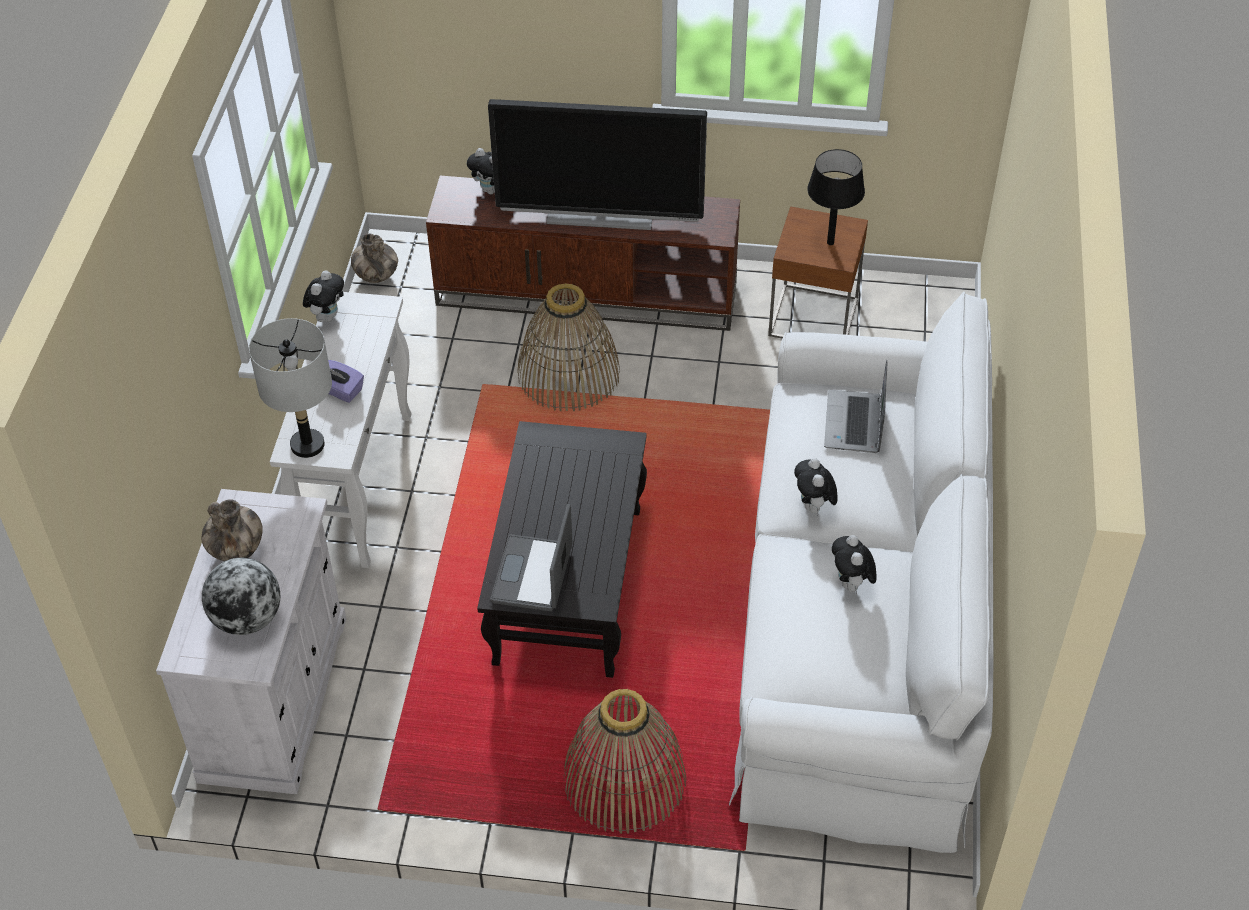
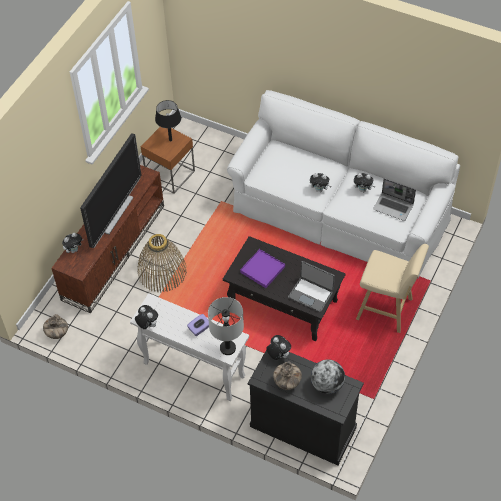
camera: 70 degrees left, 5 degrees up
(275, 698) = (303, 426): white cabinet -> black cabinet
(300, 519) = (278, 355): none -> plush toy
(567, 477) = (262, 269): none -> purple tray
(624, 780) = (387, 310): basket -> beige stool
(855, 424) = (283, 163): laptop -> laptop (393, 207)

